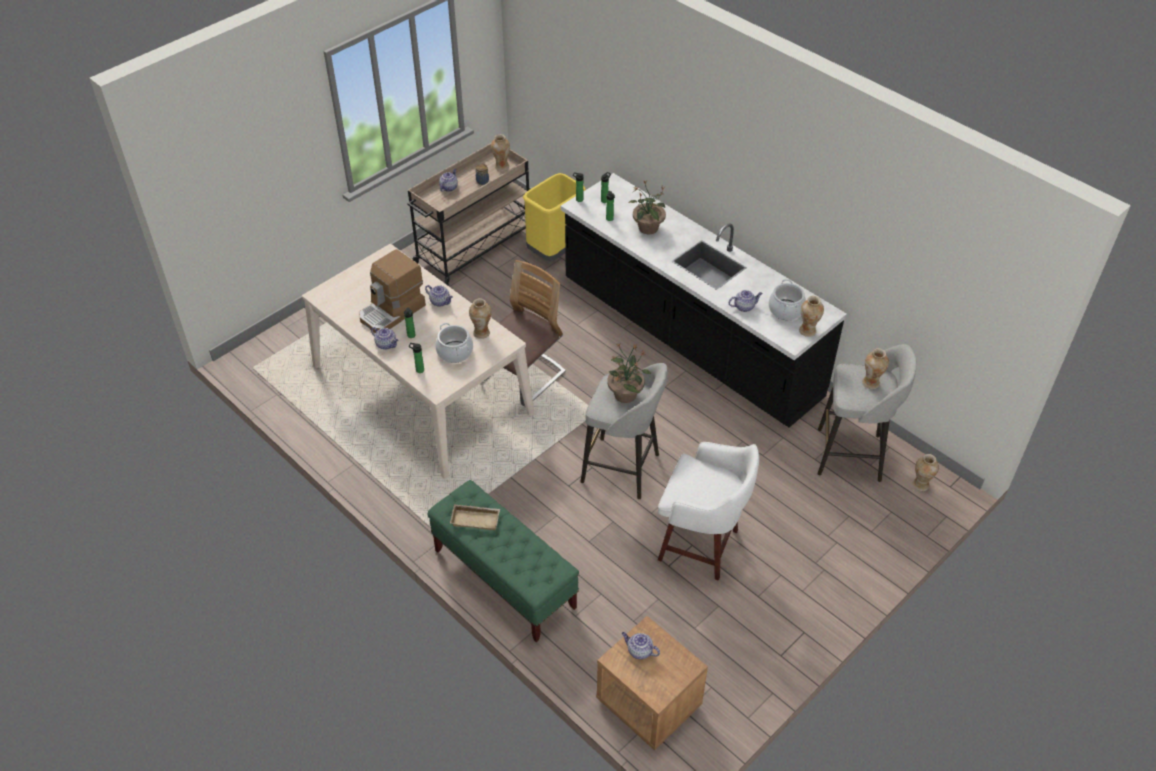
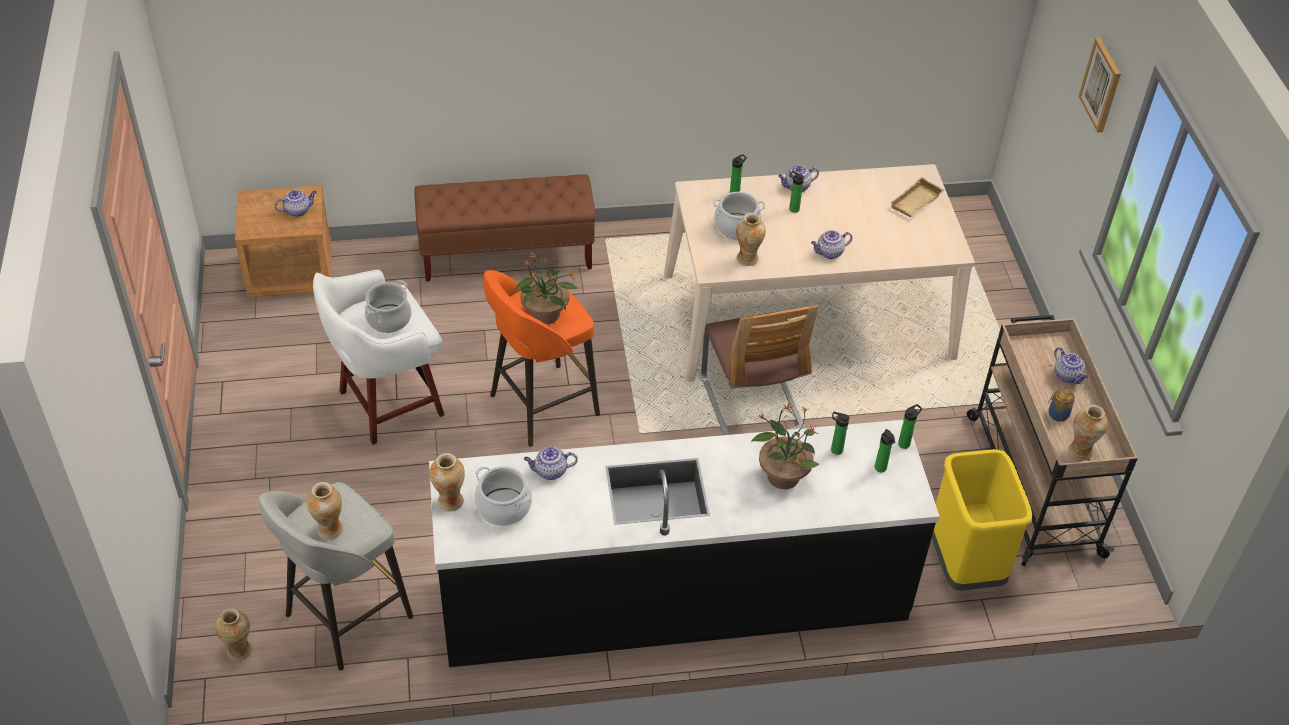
camera: 125 degrees right, 0 degrees up
(284, 133) = (1101, 85): none -> picture
(392, 312) = (845, 212): coffee machine -> none
(476, 519) = (542, 193): beige tray -> beige tray (916, 203)
(504, 579) = (507, 255): green bench -> brown bench
(622, 469) = (541, 406): grey stool -> orange stool
(699, 482) = (389, 319): none -> cooking pot
(744, 306) = (550, 471): teapot -> teapot turned 60 degrees clockwise

